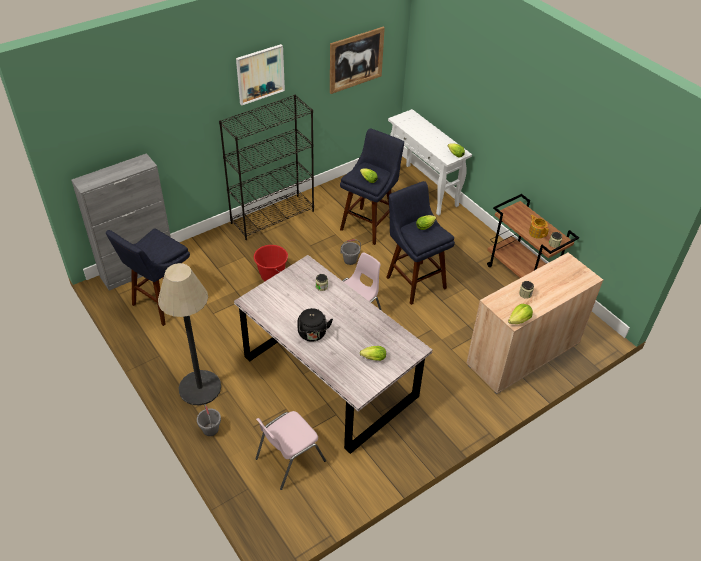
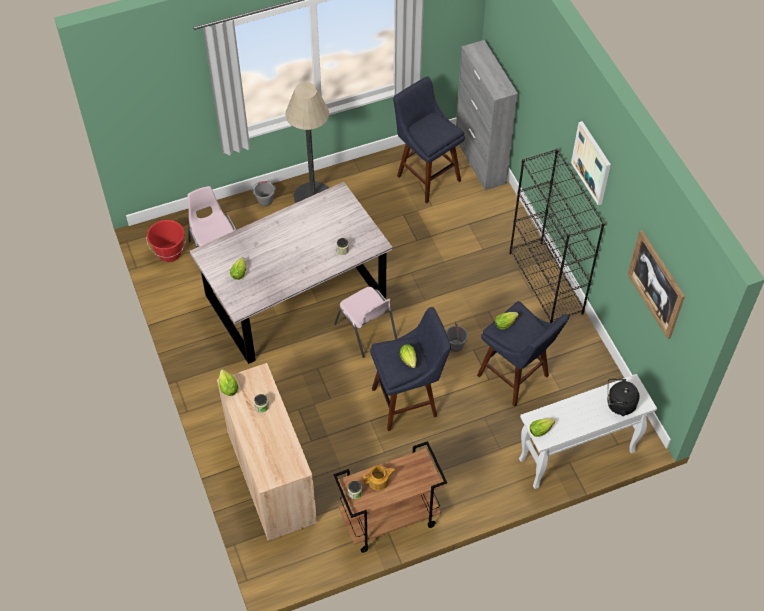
camera: 105 degrees right, 10 degrees up
(272, 276) = (445, 269): red bucket -> red bucket (169, 253)
(312, 334) = (282, 233): black kettle -> black kettle (618, 404)

